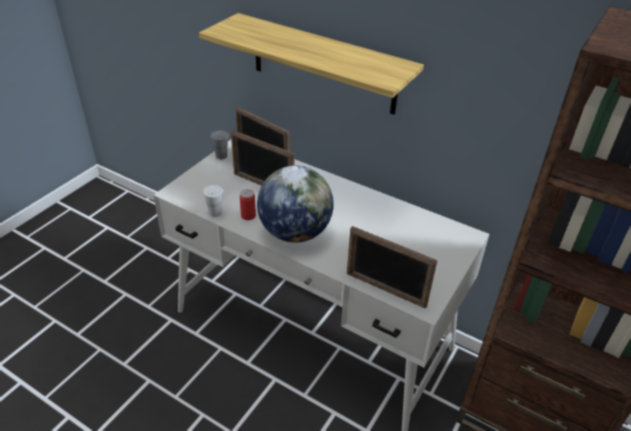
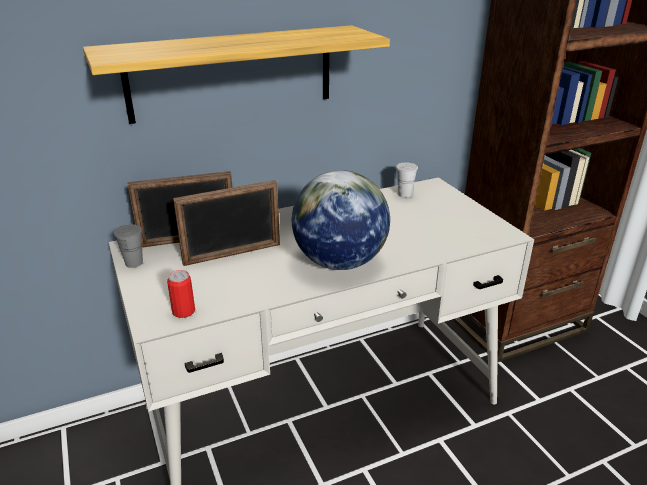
camera: 55 degrees left, 10 degrees down
(215, 213) = (241, 303): white cup -> white cup (404, 194)
(248, 216) = (276, 281): can -> can (183, 311)
(385, 290) = (471, 244): picture frame -> none

